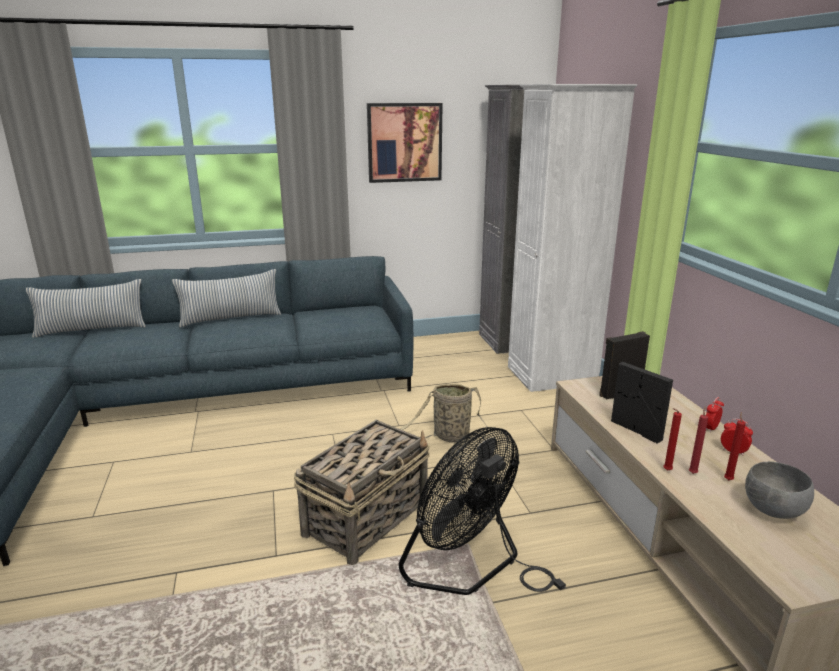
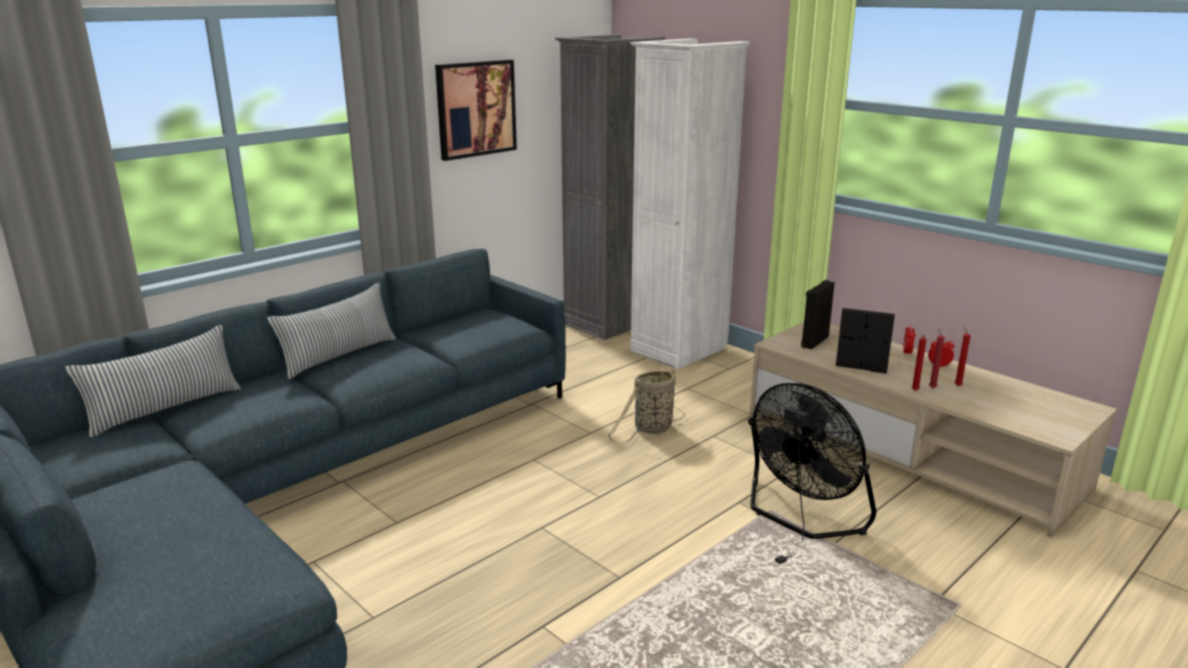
camera: 30 degrees left, 0 degrees up
(367, 518) = (663, 519): basket -> none
(481, 563) = (795, 519): black fan -> black fan turned 120 degrees clockwise
(772, 511) = (1003, 398): grey bowl -> none

